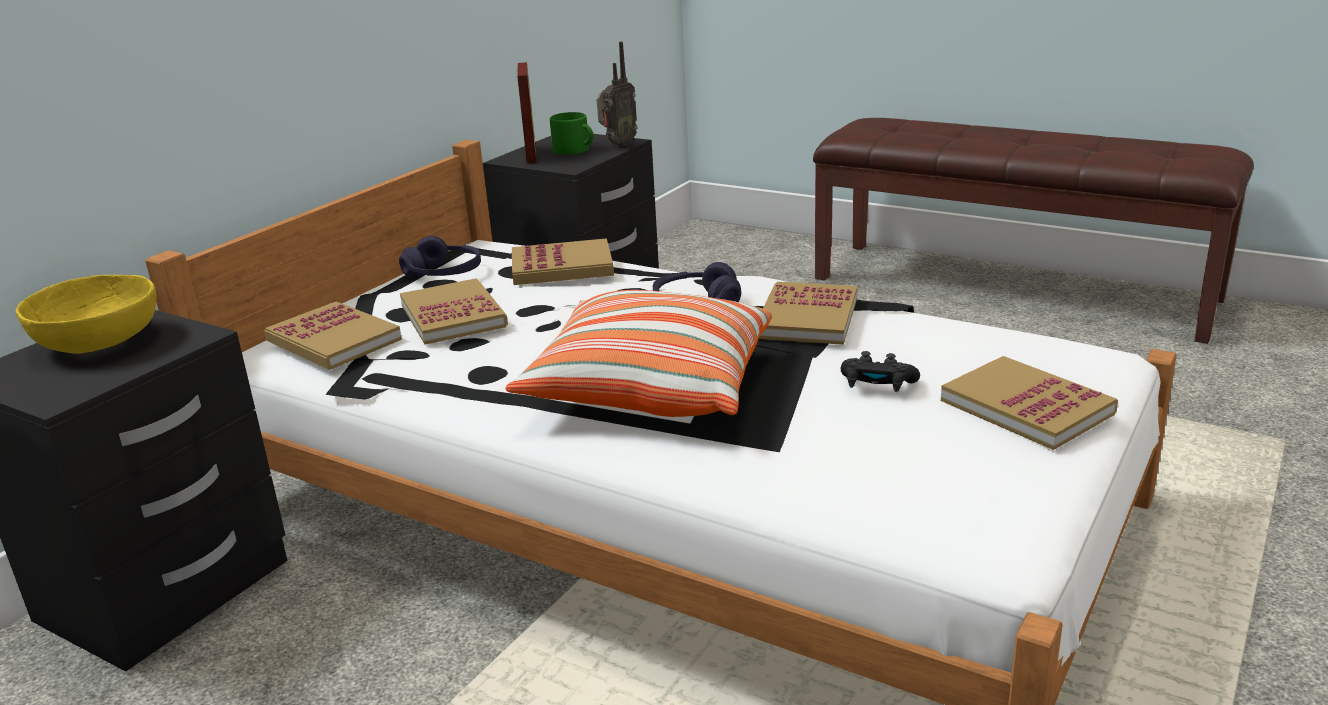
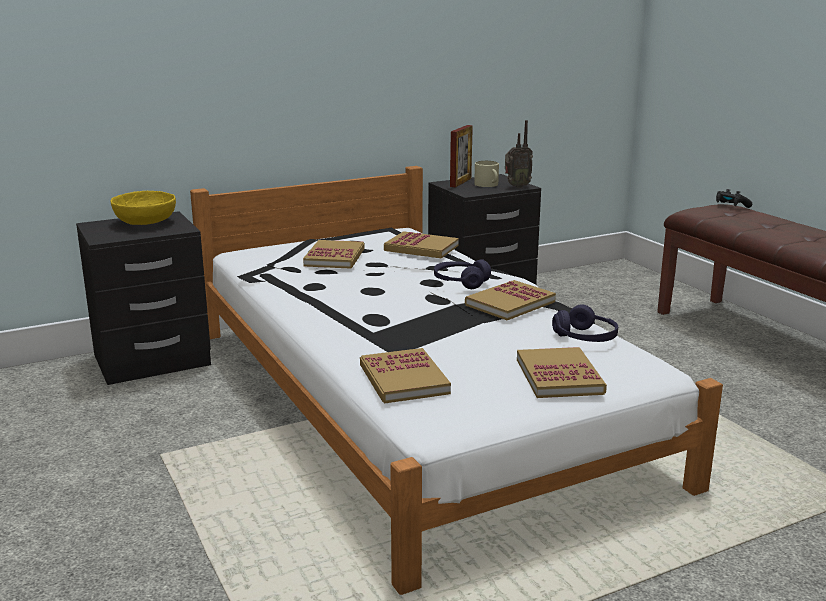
camera: 30 degrees right, 5 degrees down
(333, 340) = (268, 254): book -> book (403, 379)
(444, 274) = (363, 238): purple headphones -> purple headphones (585, 338)
(575, 149) = (488, 185): green mug -> beige mug
(650, 389) = (378, 313): pillow -> none
(877, 386) = (494, 344): black game controller -> black game controller (731, 206)

